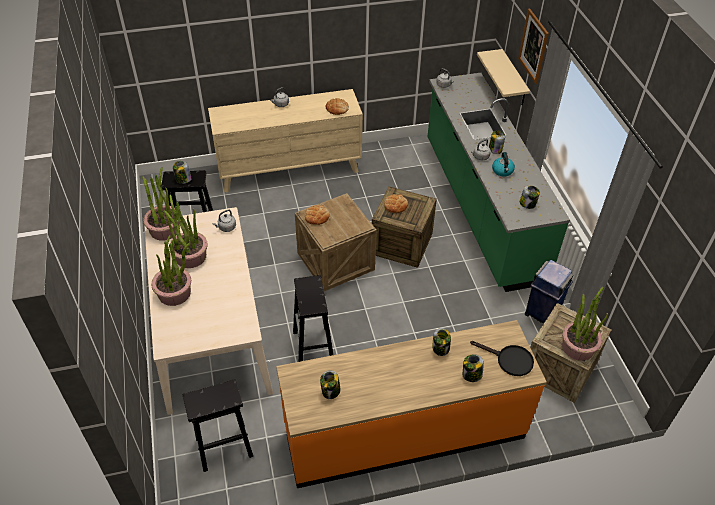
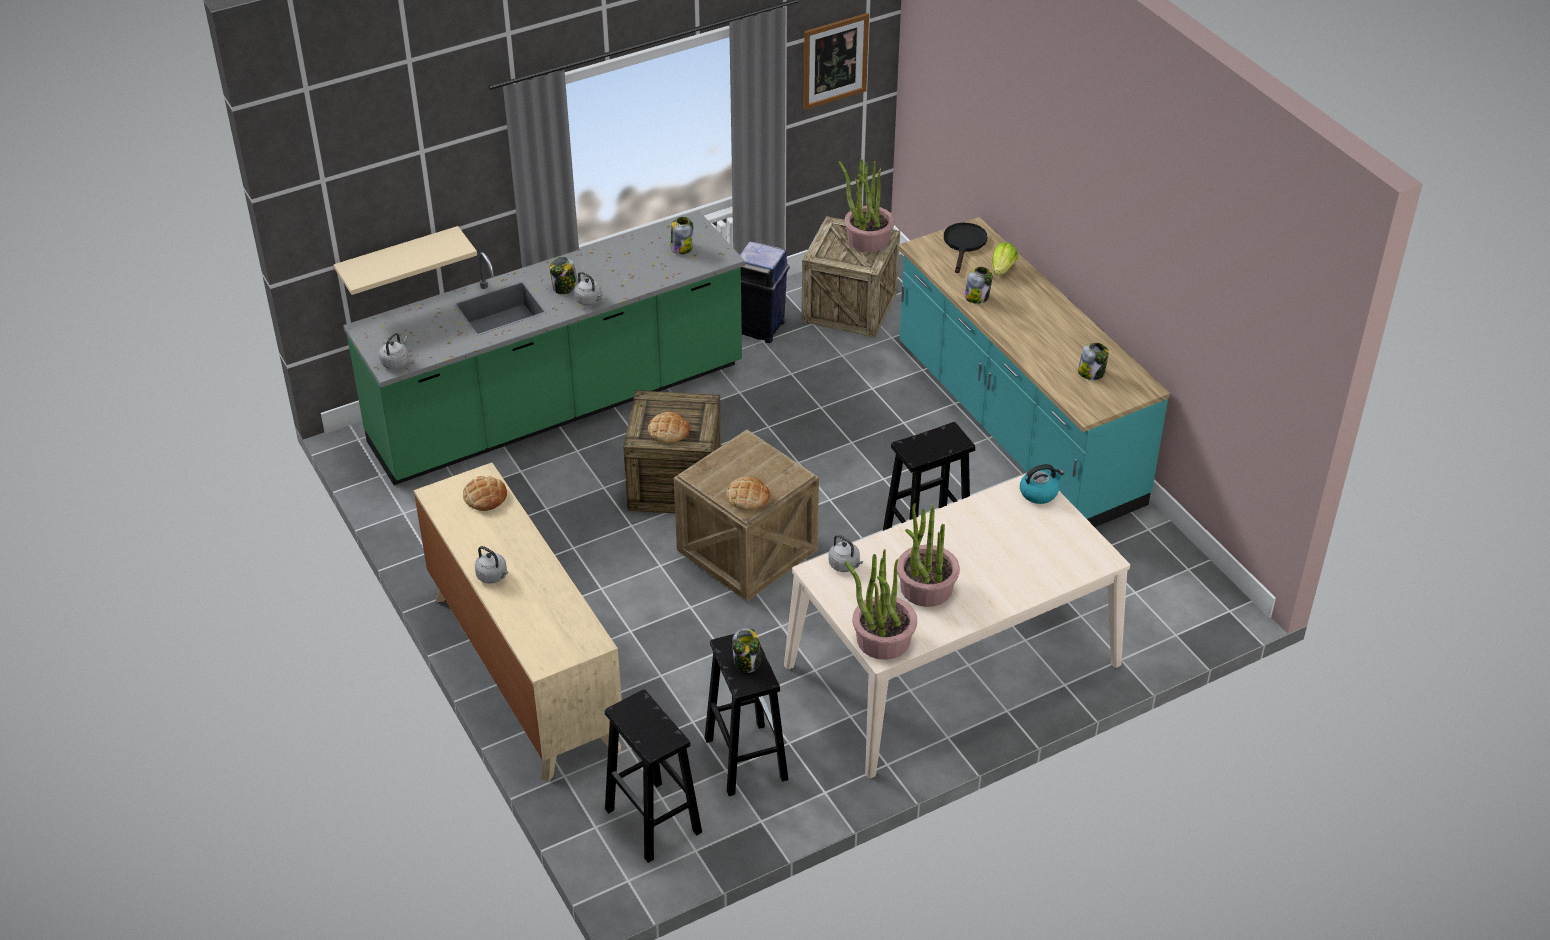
camera: 105 degrees left, 5 degrees down
(175, 293) = (1006, 582): potted plant -> none
(223, 447) = (1135, 589): black stool -> black stool (654, 822)
(404, 431) = (1016, 426): orange counter -> turquoise counter
(471, 375) = (1002, 269): jar -> lettuce
(502, 171) = (616, 276): kettle -> kettle (1039, 493)
(533, 46) = (430, 170): picture -> picture (835, 61)

